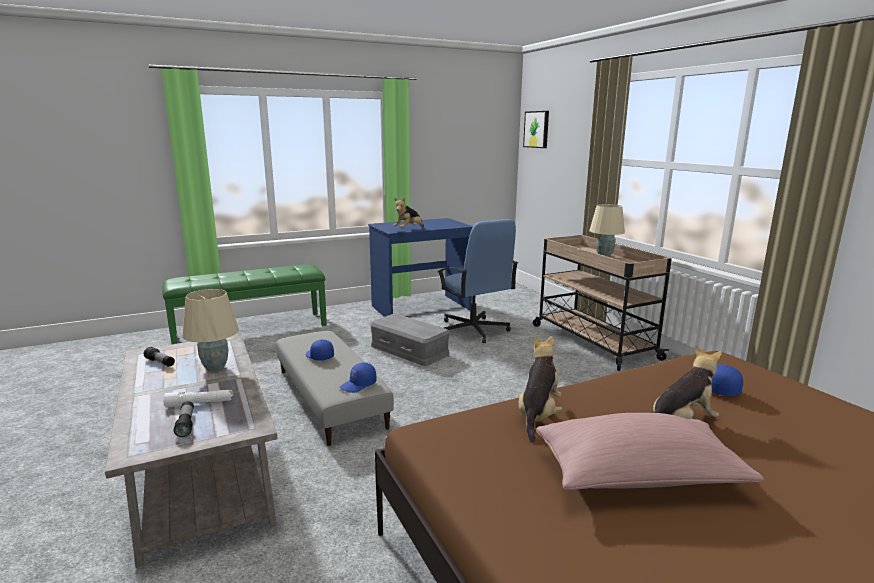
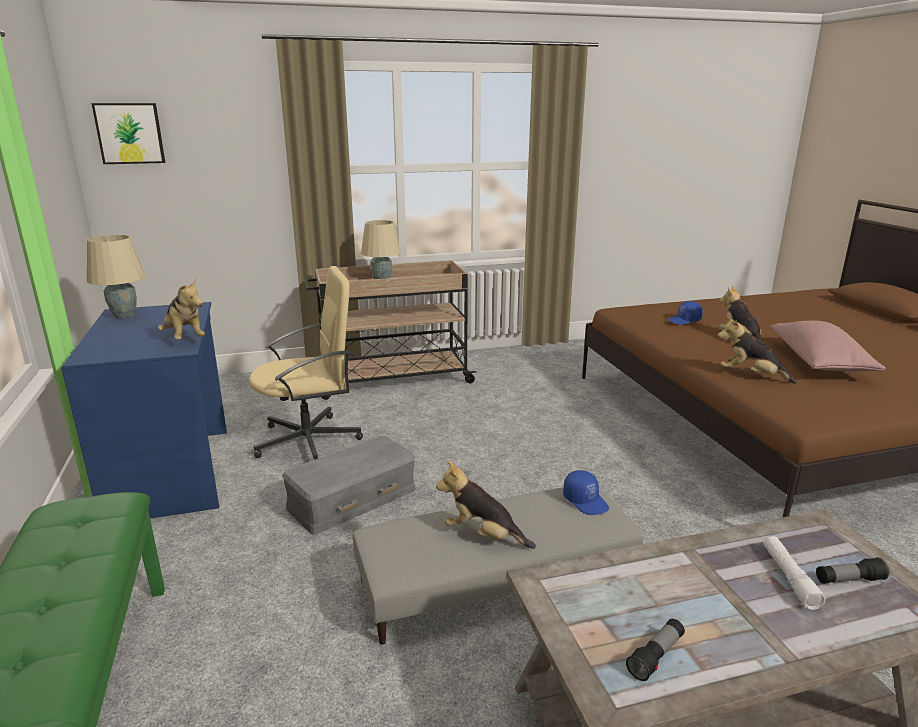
camera: 80 degrees left, 5 degrees up
(216, 368) = (665, 579): beige table lamp -> beige table lamp (124, 315)
(319, 356) = (483, 535): blue cap -> plush toy
(473, 330) = (309, 440): blue office chair -> beige office chair

